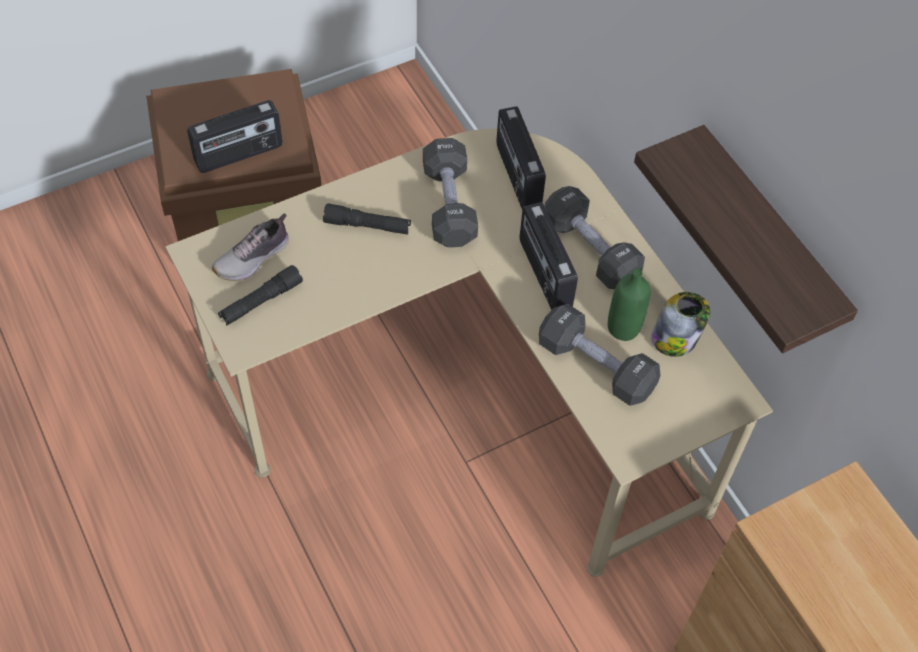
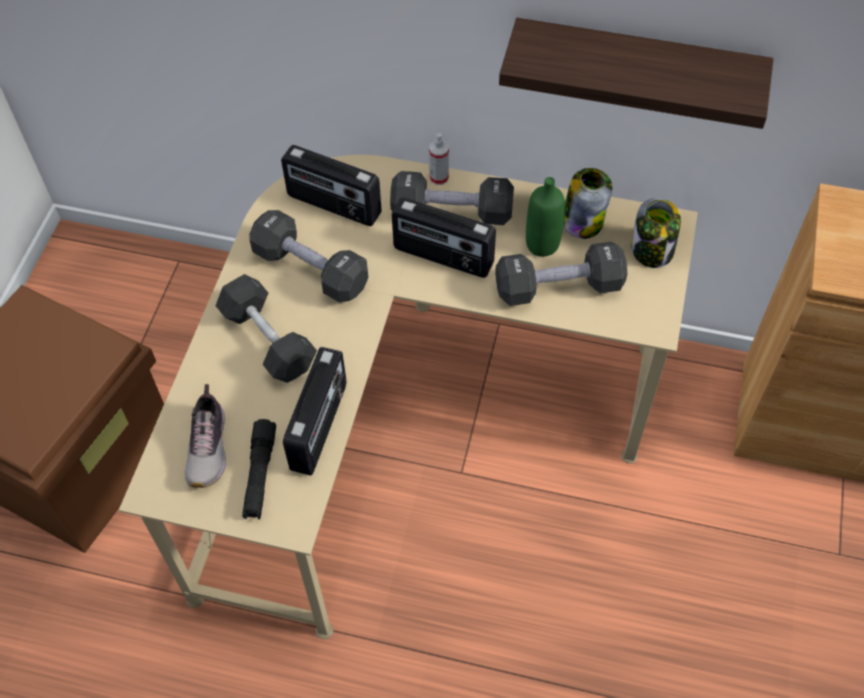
camera: 45 degrees left, 0 degrees up
(239, 154) = (65, 389): radio -> radio (320, 427)
(367, 226) = (268, 340): black flashlight -> grey dumbbell
(612, 219) = (439, 178): none -> spray bottle
(698, 404) = (652, 250): none -> jar

